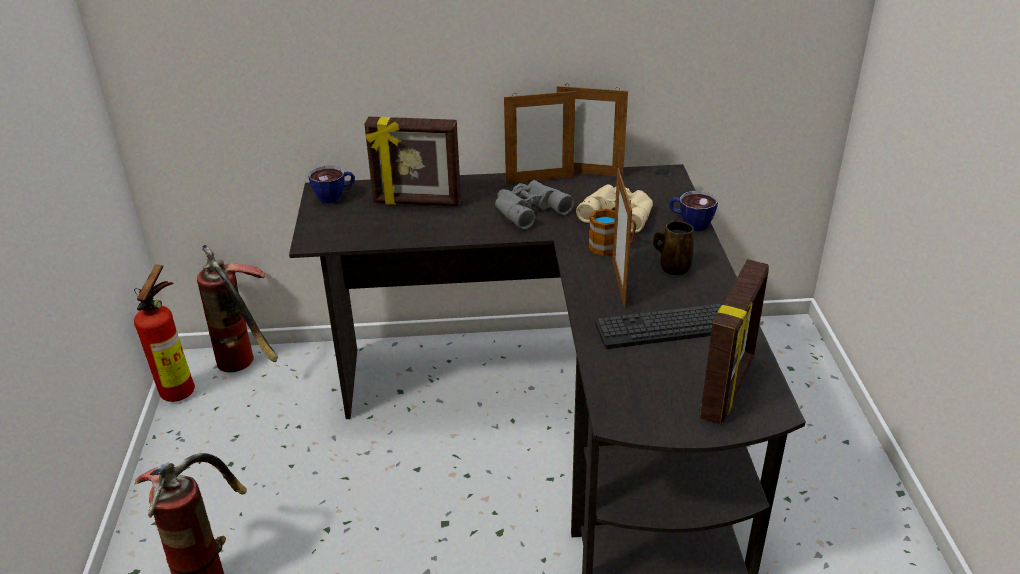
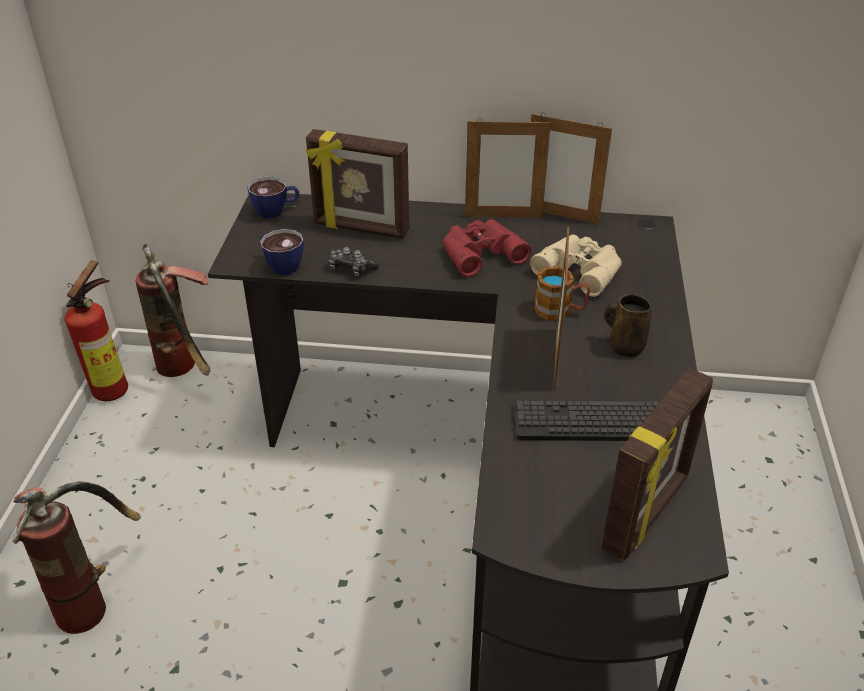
camera: 10 degrees right, 5 degrees up
(419, 235) = (351, 269): none -> game controller
(528, 209) = (479, 252): grey binoculars -> red binoculars
(690, 223) = (660, 292): cup -> cup (280, 264)

